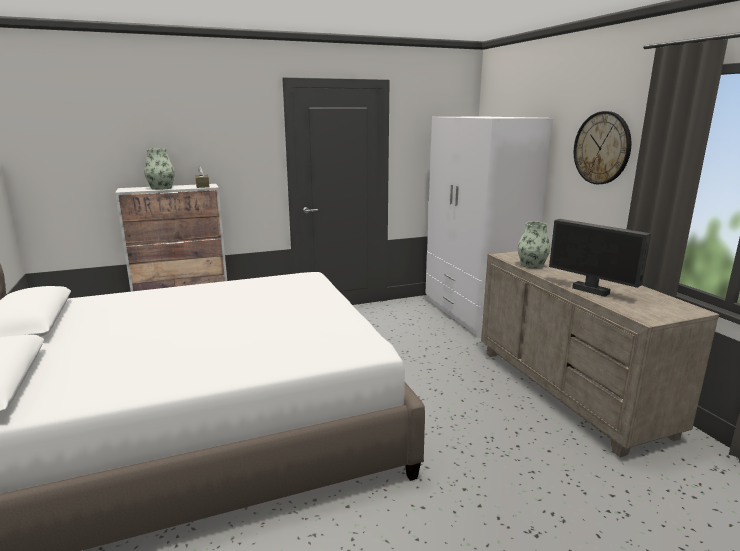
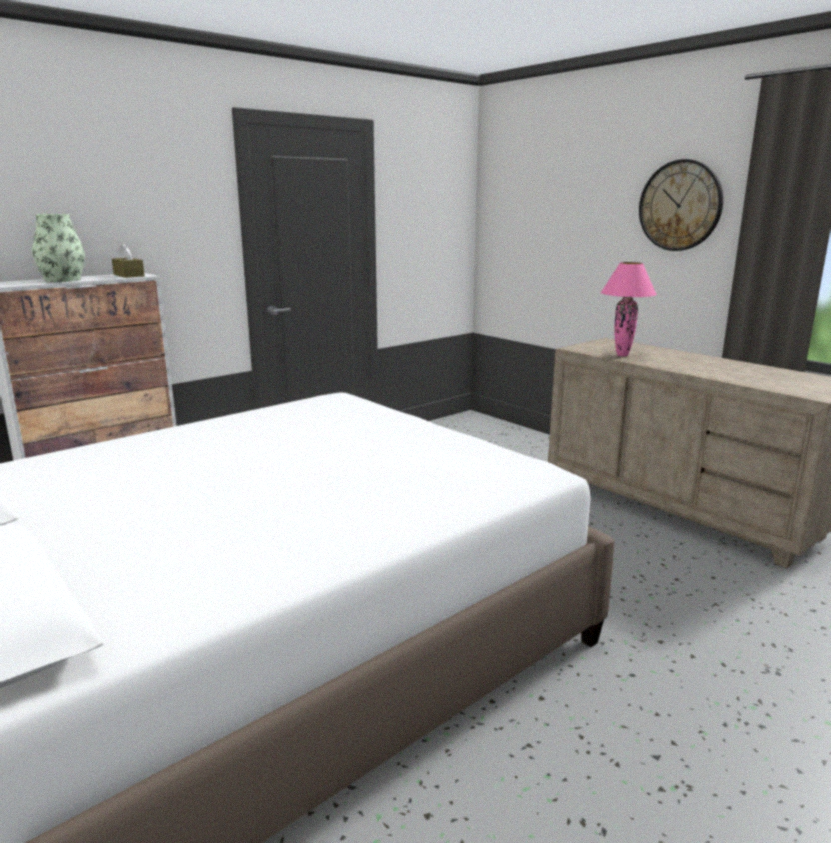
camera: 20 degrees left, 0 degrees up
(473, 313) = (502, 437): white wardrobe -> none
(532, 265) = (622, 355): vase -> pink table lamp
(591, 290) = (722, 375): monitor -> none

